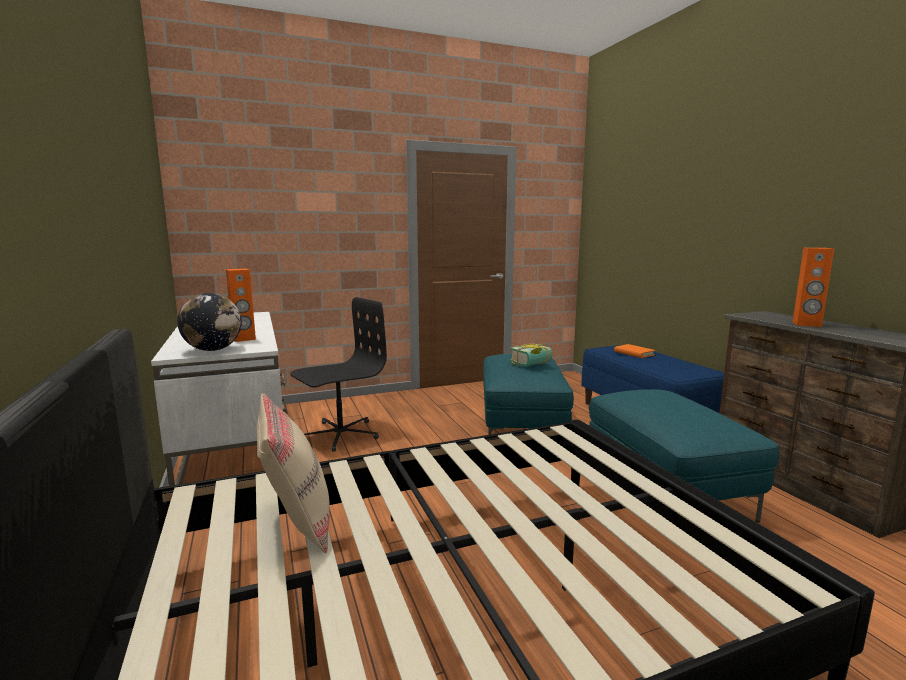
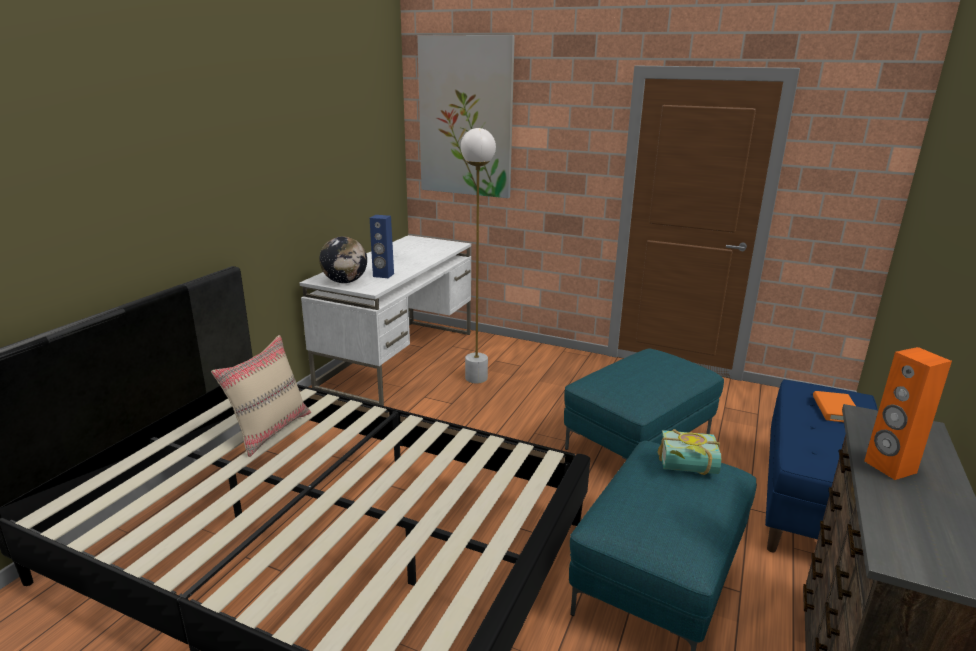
camera: 45 degrees right, 10 degrees up
(244, 339) = (383, 275): orange speaker -> blue speaker
(245, 184) = (465, 117): none -> picture
(340, 434) = (476, 378): black office chair -> white floor lamp
(533, 364) = (648, 377): book -> book (688, 469)

